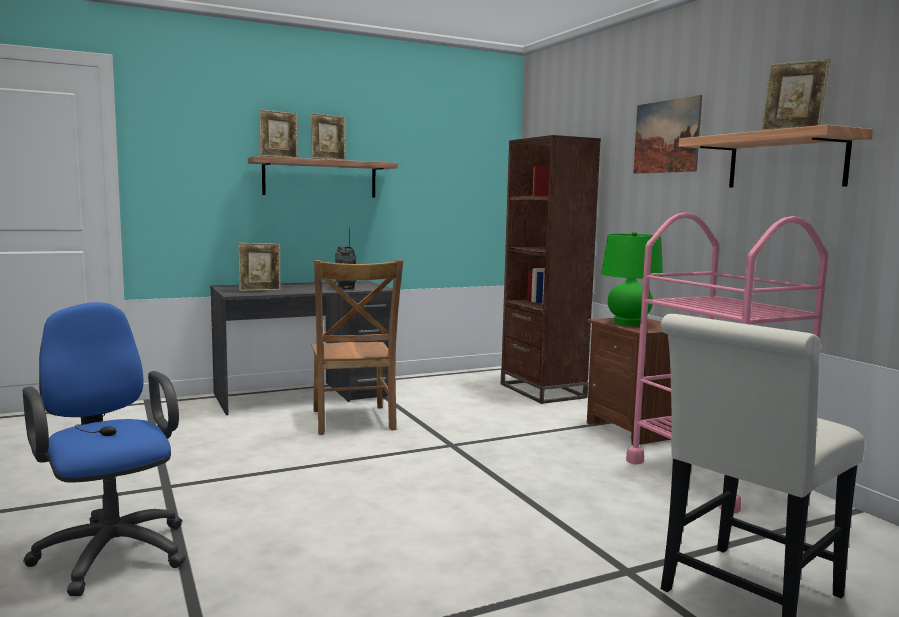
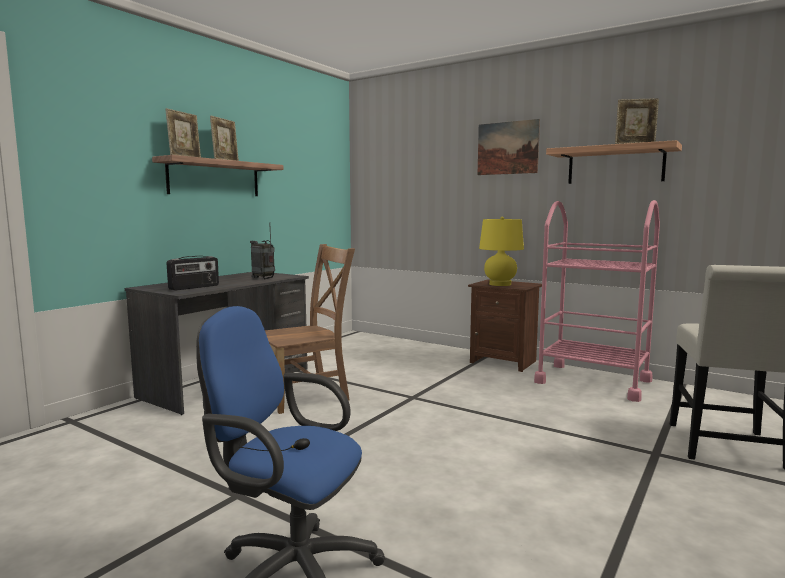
camera: 30 degrees left, 0 degrees up
(260, 290) = (194, 287): picture frame -> radio
(352, 421) = (307, 395): brown chair -> brown chair turned 75 degrees counterclockwise
(542, 391) = (404, 345): brown bookcase -> none
(628, 323) = (500, 284): green table lamp -> yellow table lamp

